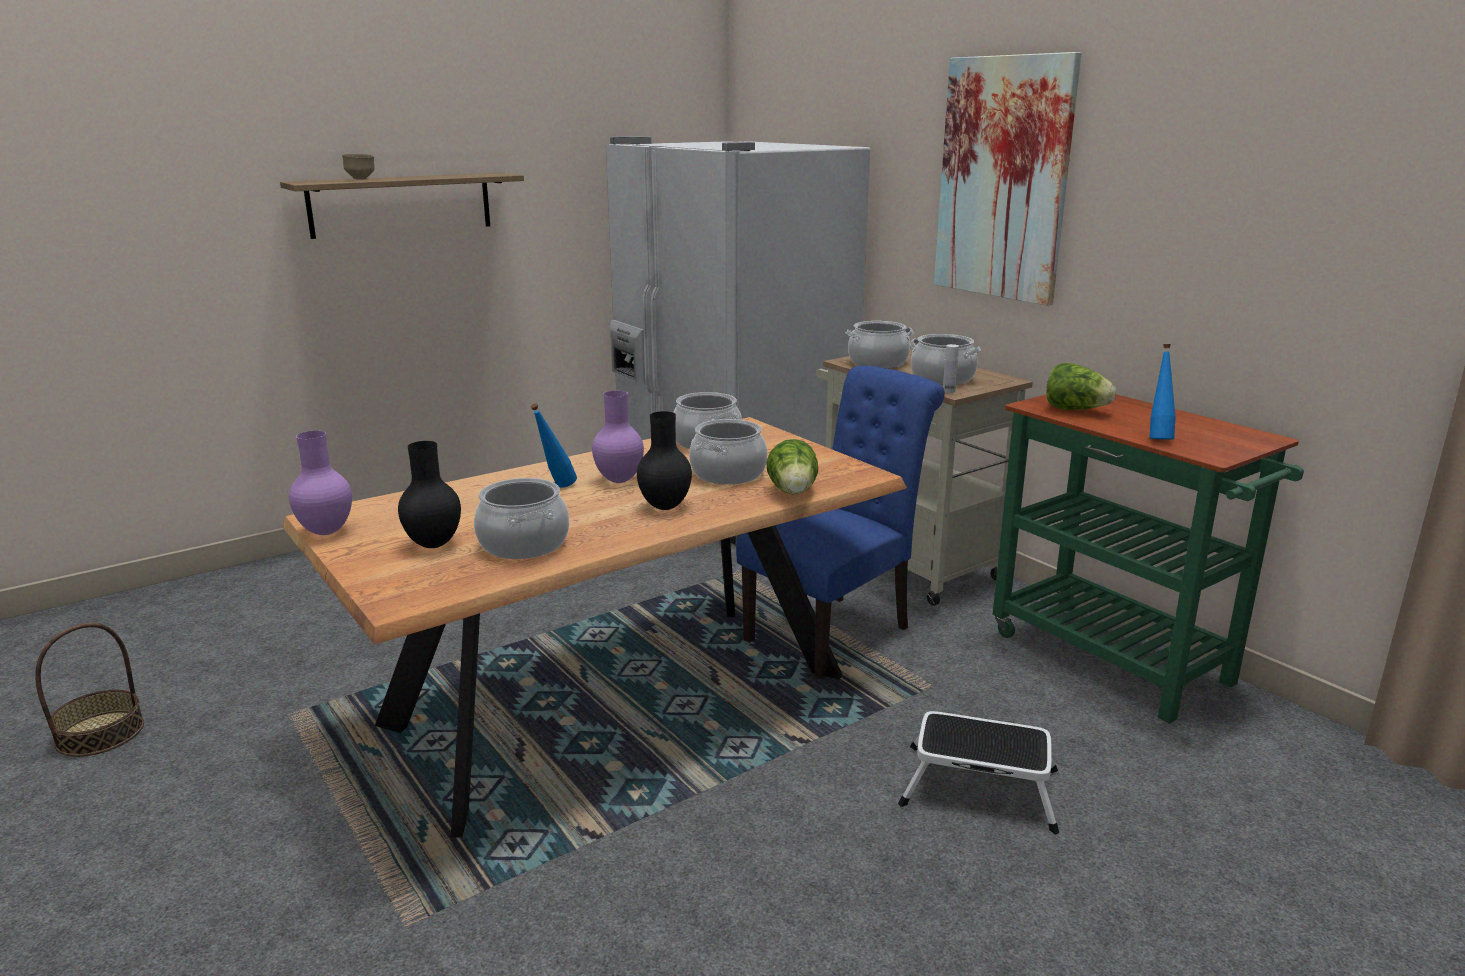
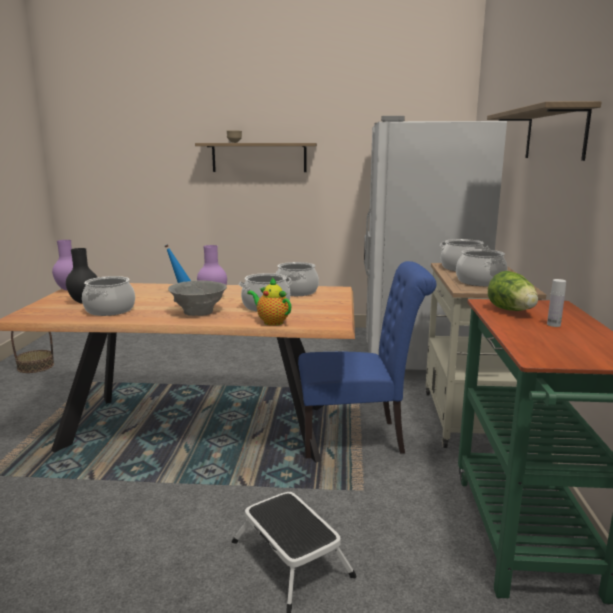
camera: 40 degrees right, 5 degrees down
(663, 507) = (199, 312): black vase -> grey bowl
(793, 493) = (271, 322): lettuce -> teapot
(948, 391) = (463, 288): white bottle -> white bottle (553, 325)
(1003, 179) = (554, 134): picture -> shelf
(1158, 438) = (525, 338): blue bottle -> none

